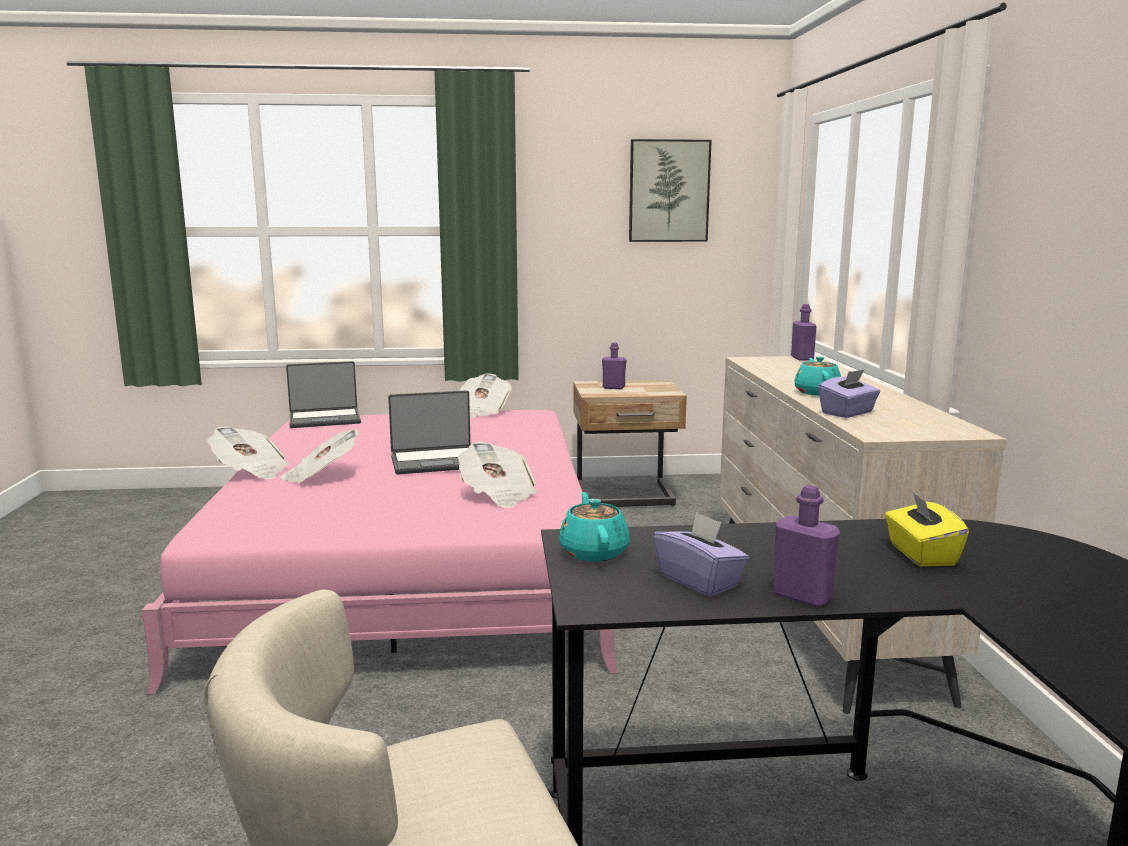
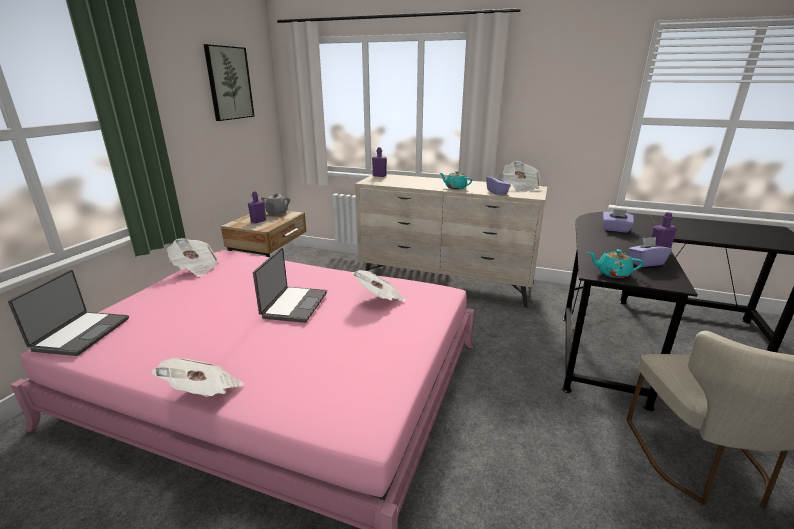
camera: 65 degrees left, 10 degrees up
(321, 476) = (267, 355): newspaper -> newspaper (520, 187)
(657, 387) = (277, 213): none -> grey teapot
(921, 554) = (615, 229): yellow tissue box -> purple tissue box

